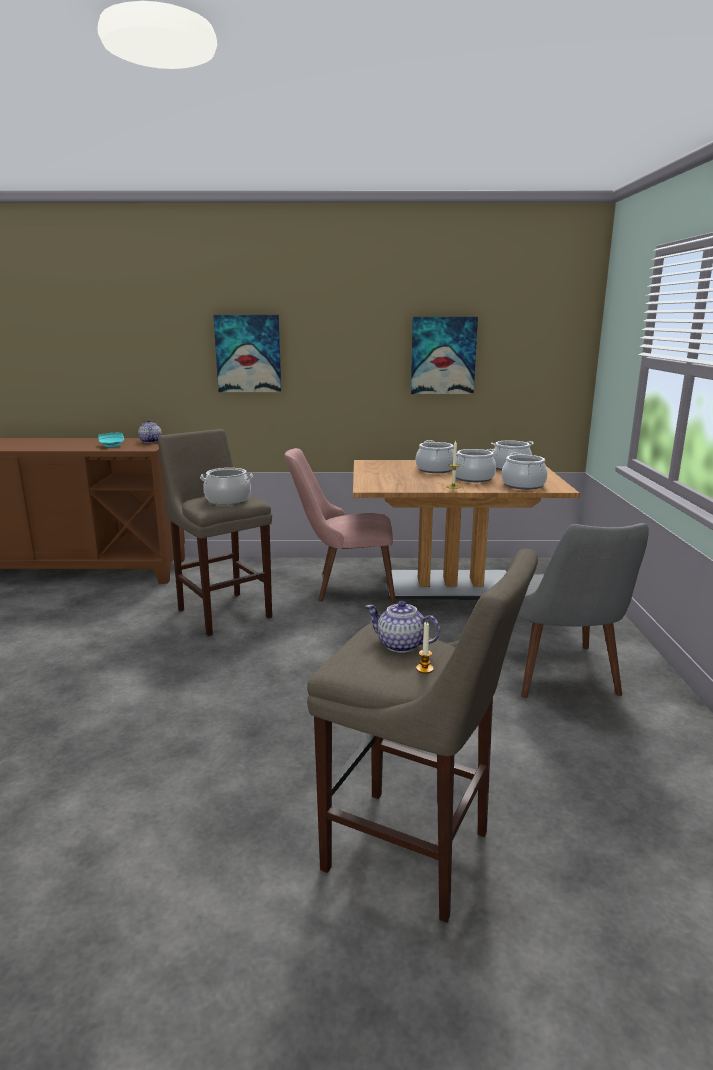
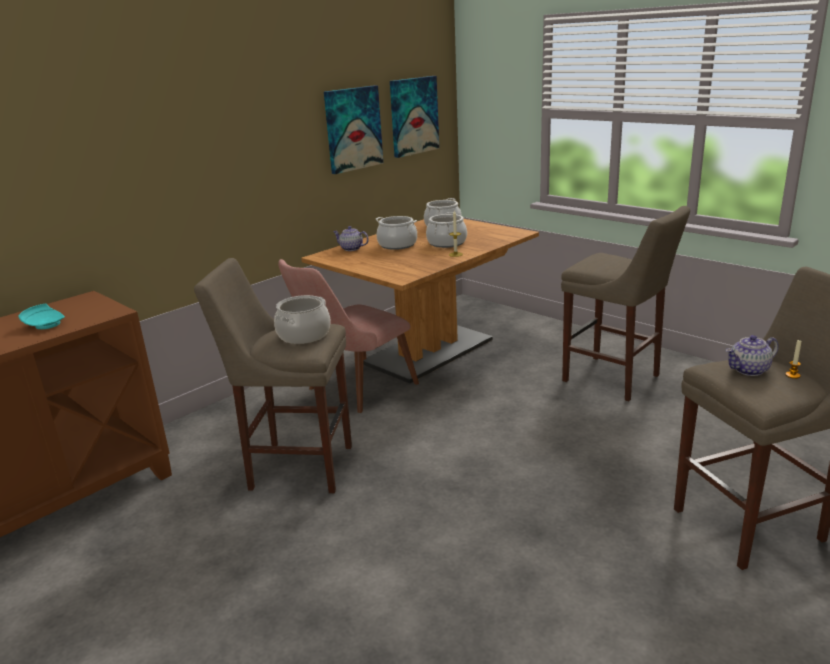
camera: 45 degrees left, 5 degrees up
(150, 441) = (80, 304): teapot -> teapot (351, 249)
(248, 353) = (165, 159): picture -> picture (413, 116)
(523, 485) = (493, 237): cooking pot -> none
(562, 679) = (615, 379): grey chair -> beige stool

